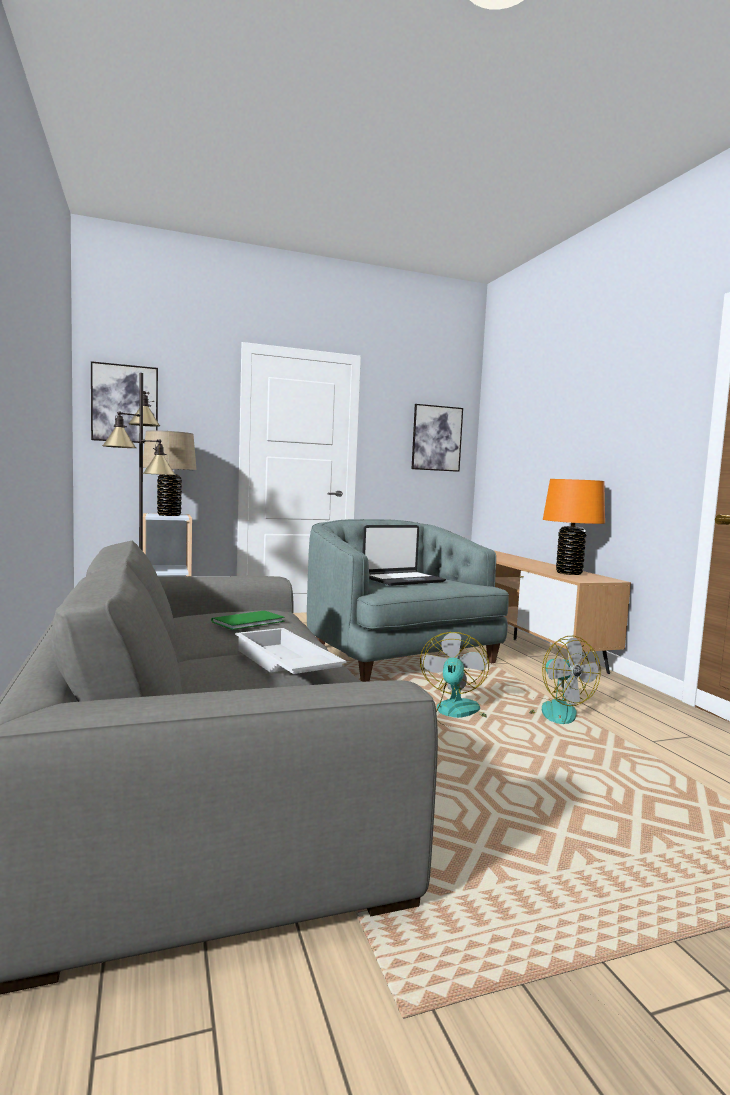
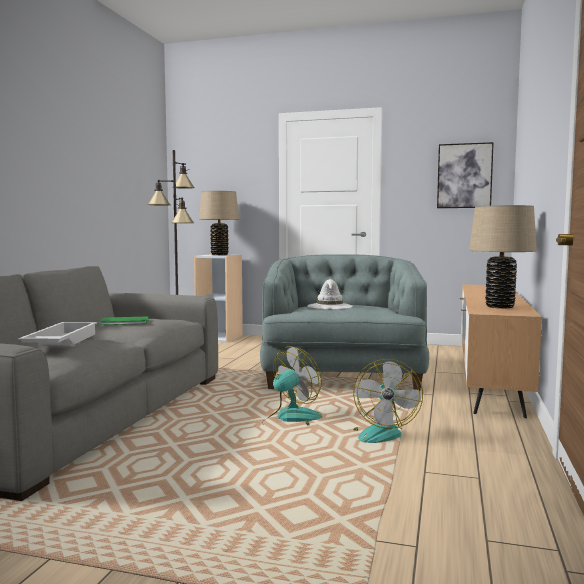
camera: 35 degrees right, 0 degrees up
(125, 403) = (198, 173): picture -> none
(402, 579) = (330, 306): laptop -> white hat
(569, 573) = (499, 306): orange table lamp -> beige table lamp

